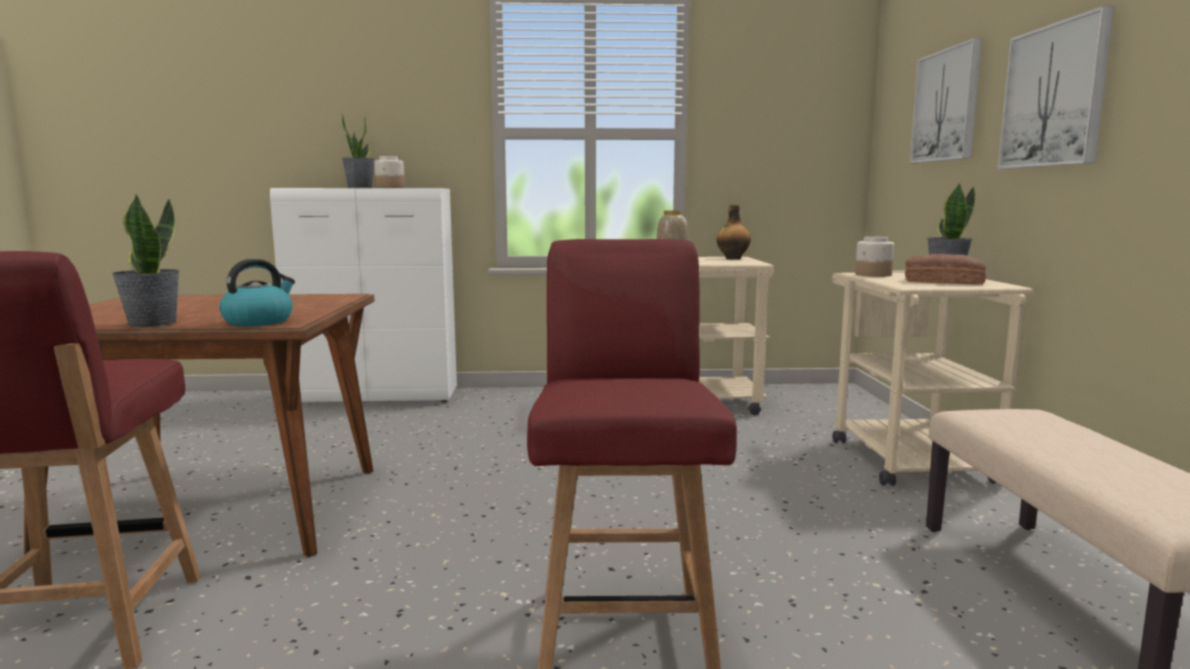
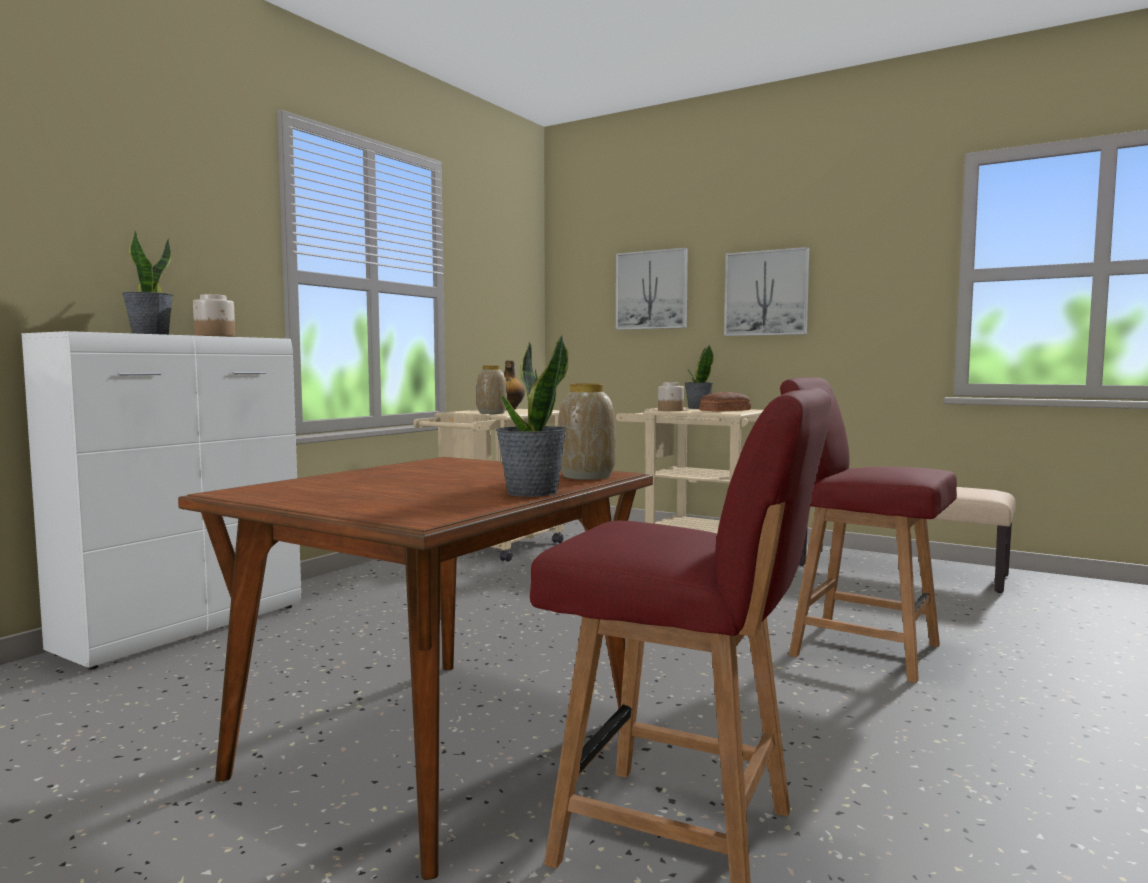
camera: 55 degrees left, 5 degrees down
(259, 321) = (586, 476): kettle -> vase

